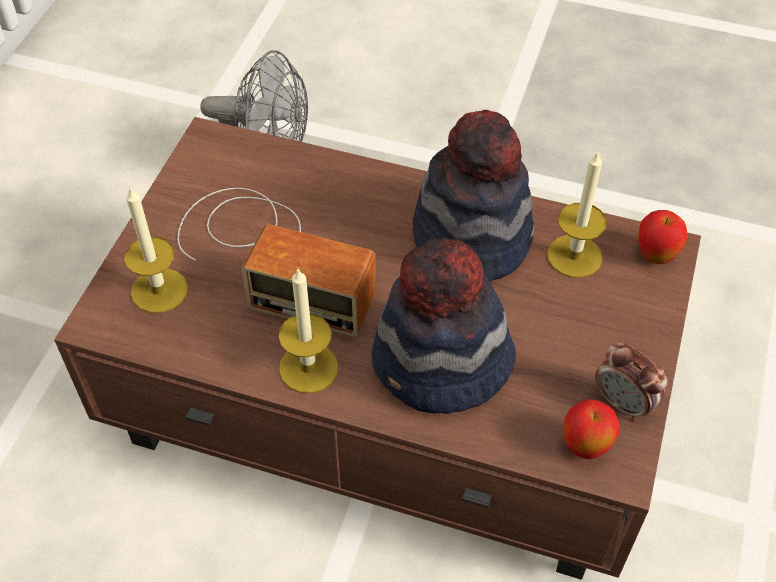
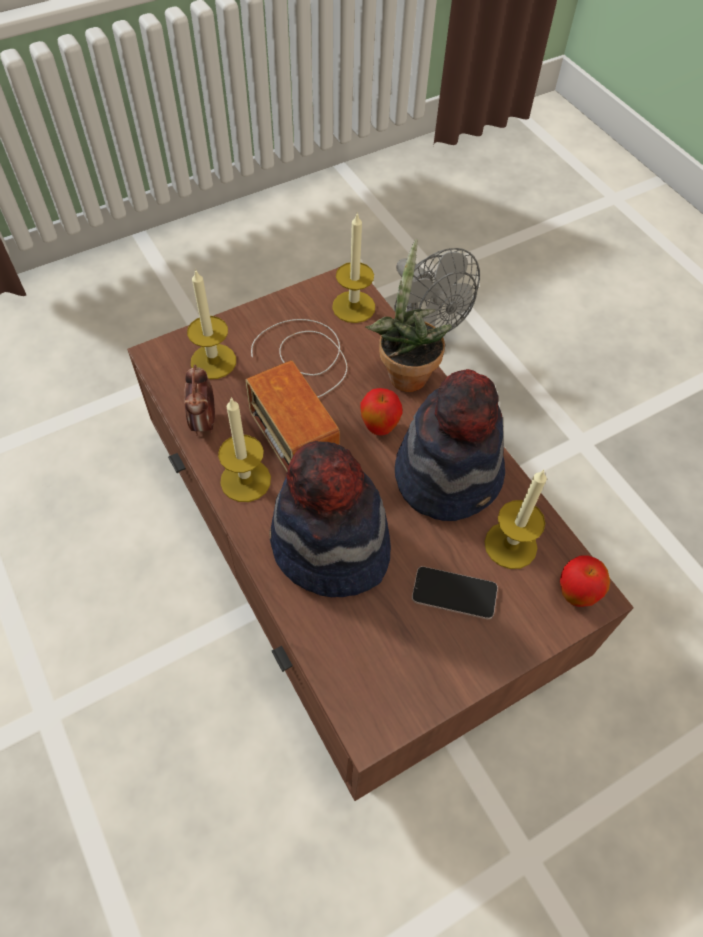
camera: 40 degrees right, 5 degrees up
(239, 156) = (353, 307): none -> candle
(346, 182) = (404, 372): none -> potted plant
(573, 323) = (454, 593): none -> phone
(584, 447) = (363, 687): apple -> apple (379, 427)
(623, 403) = (426, 681): alarm clock -> alarm clock (204, 422)

